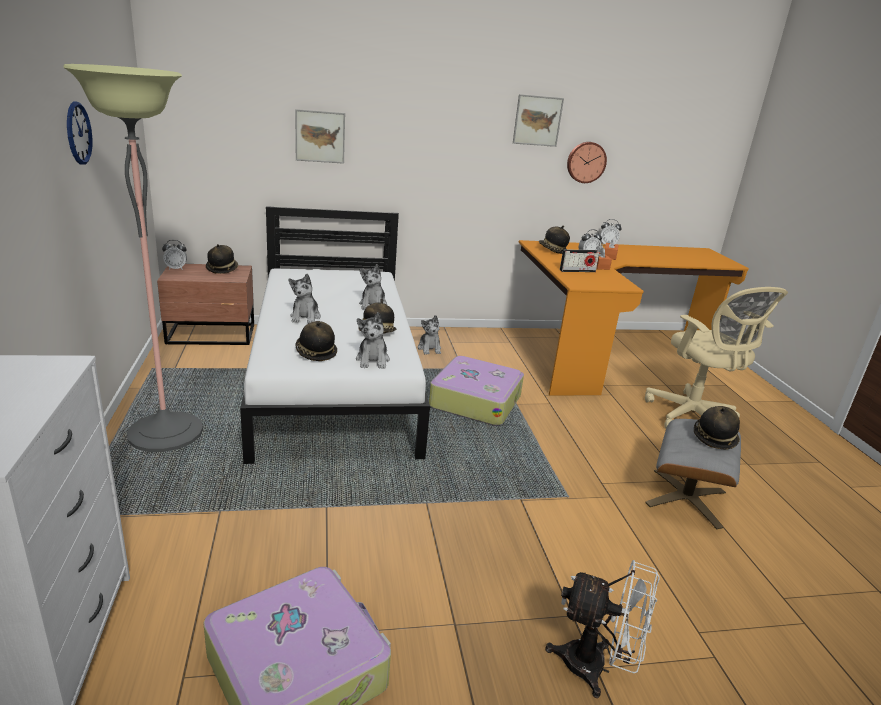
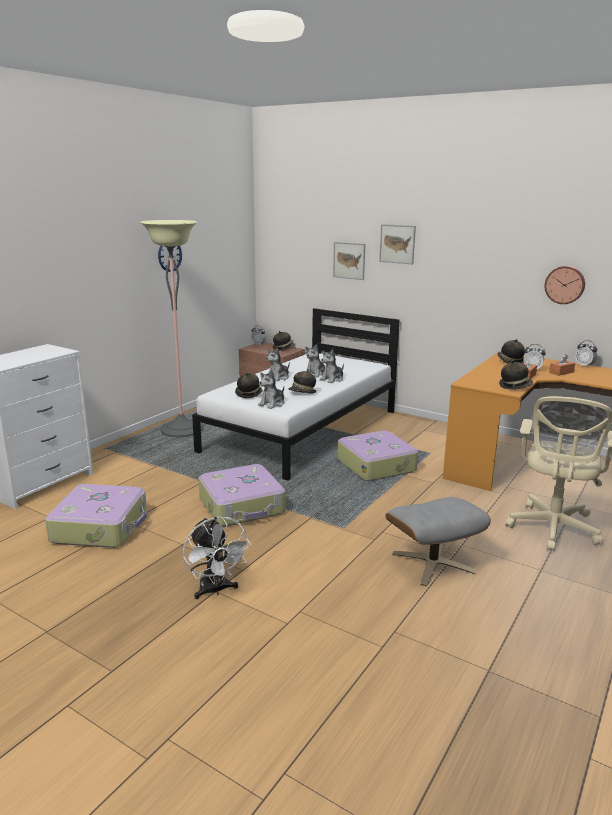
camera: 45 degrees right, 5 degrees down
(429, 348) = (399, 430): plush toy -> plush toy (315, 374)
(431, 521) = (242, 506): none -> suitcase
(537, 120) = (515, 247): picture -> picture (397, 244)
(577, 271) = (492, 376): radio -> none
(714, 438) = (448, 510): hat -> hat (515, 386)

